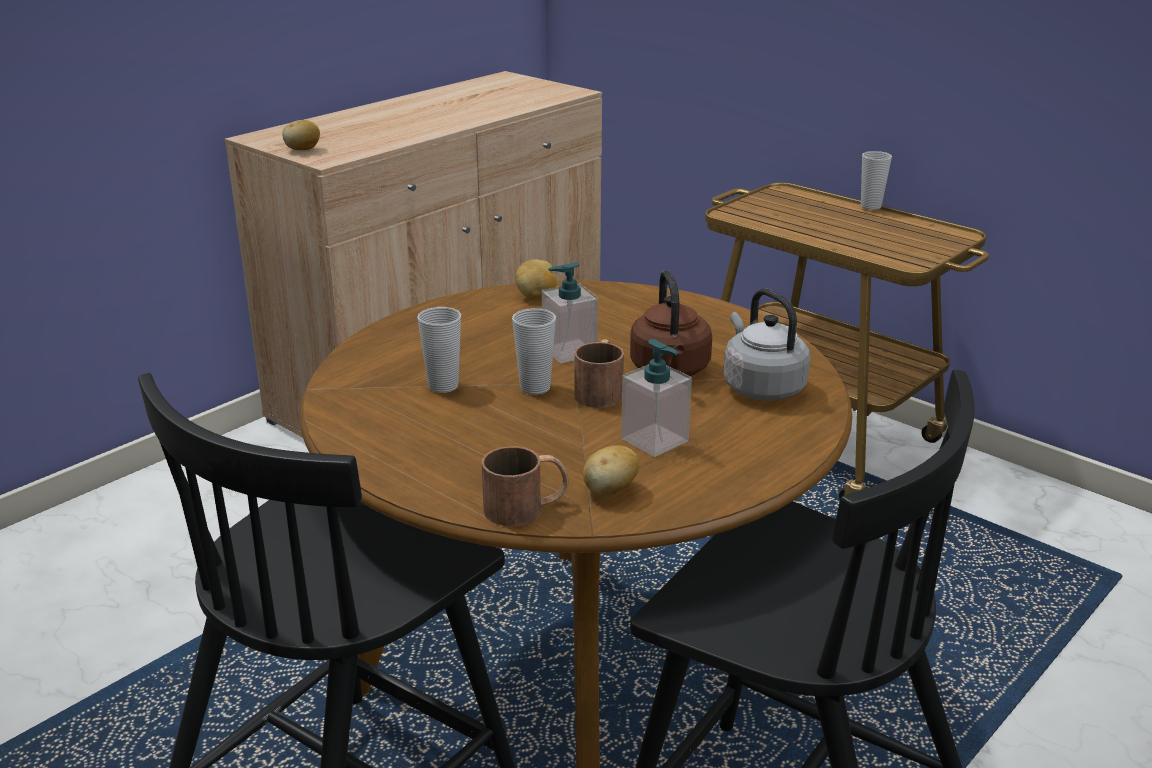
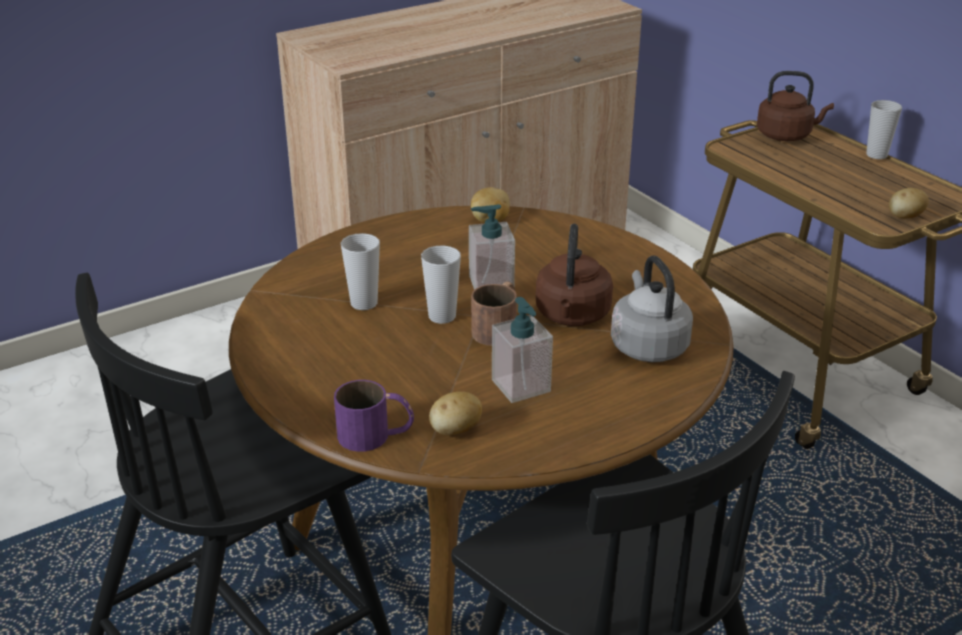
camera: 15 degrees right, 5 degrees up
(302, 150) = (335, 51): potato -> potato (904, 217)
(527, 507) = (376, 435): brown mug -> purple mug
(778, 198) = (786, 135): none -> brown kettle

